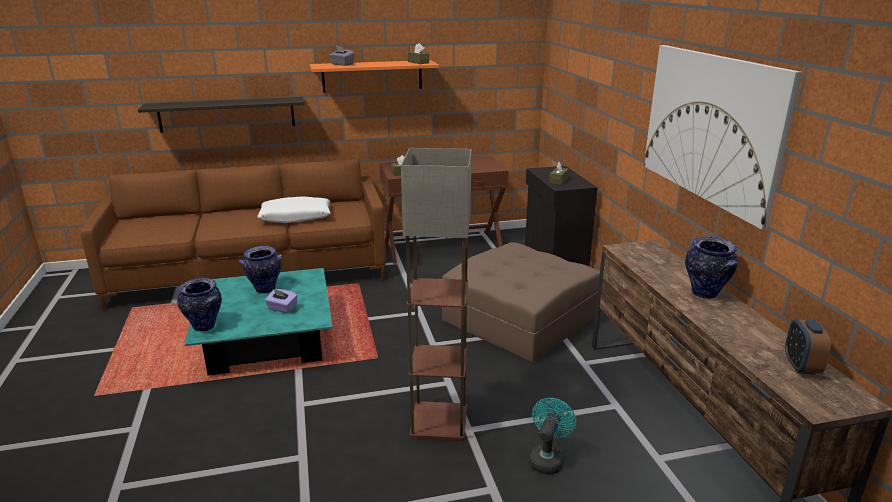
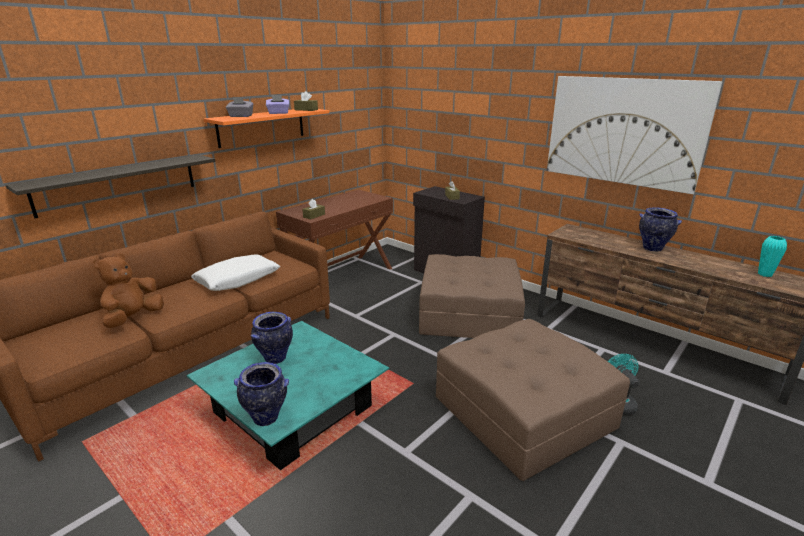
camera: 35 degrees left, 0 degrees up
(196, 226) = (133, 318): none -> brown plush toy
(282, 308) = (319, 369): purple tissue box -> purple tissue box (278, 113)
(440, 421) = (524, 411): floor lamp -> brown ottoman
(801, 366) = (764, 274): alarm clock -> turquoise vase

